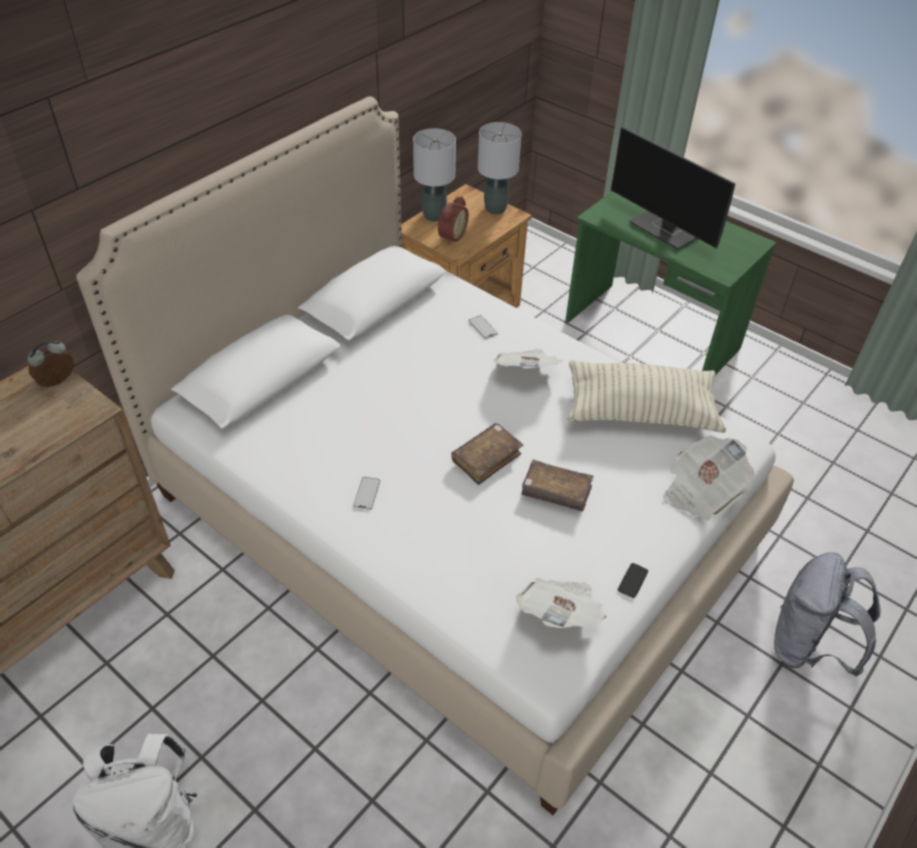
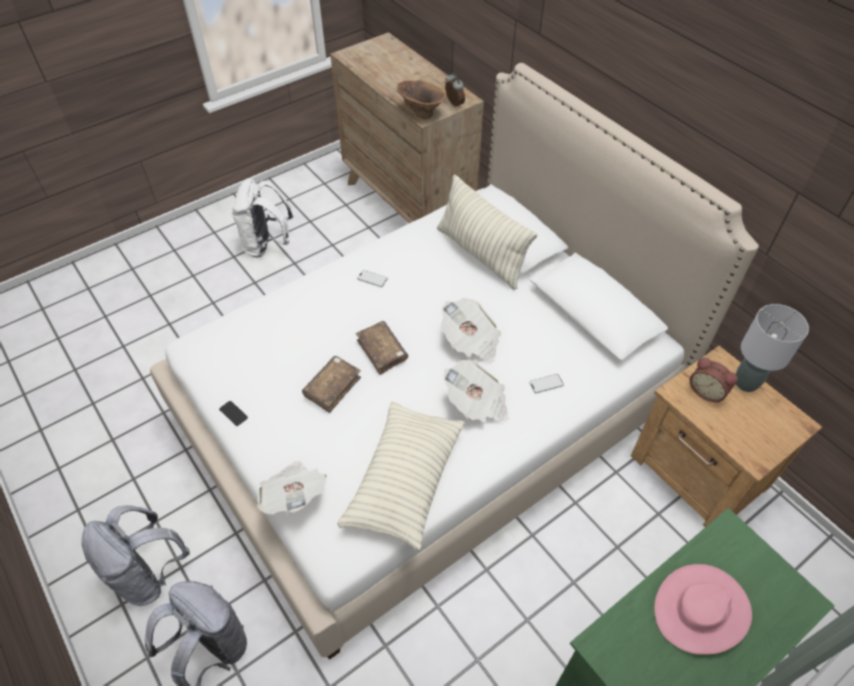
camera: 105 degrees right, 5 degrees up
(79, 415) = (421, 112): none -> brown vase
(299, 395) = (481, 254): none -> pillow
(495, 209) = (766, 444): grey table lamp -> none
(560, 615) = (226, 360): newspaper -> newspaper (471, 341)
(666, 230) = (701, 610): monitor -> pink hat
(773, 749) = (149, 574): none -> grey backpack

